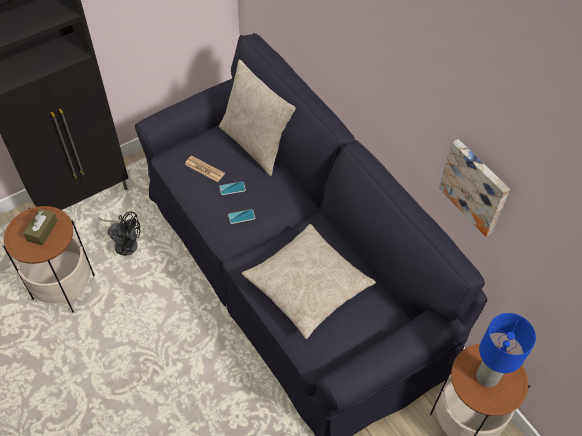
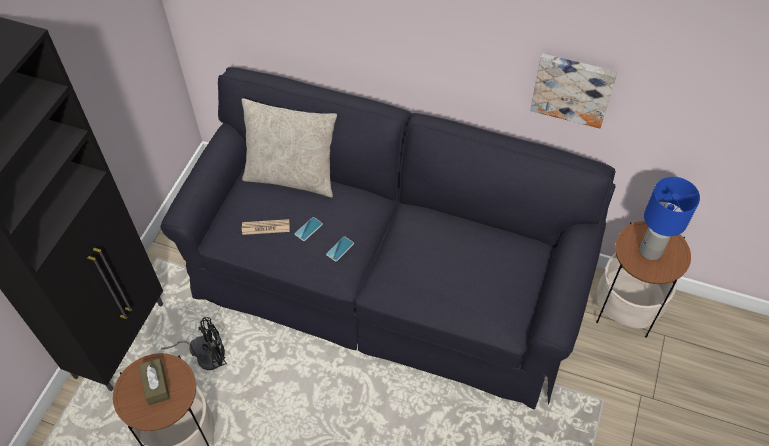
camera: 35 degrees left, 0 degrees up
(307, 285) = (451, 271): beige pillow -> none

